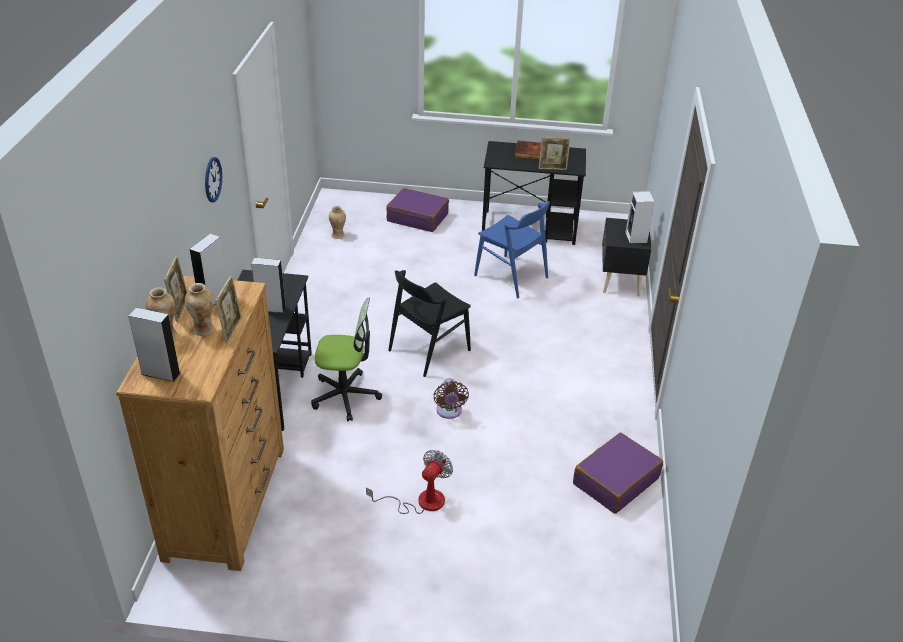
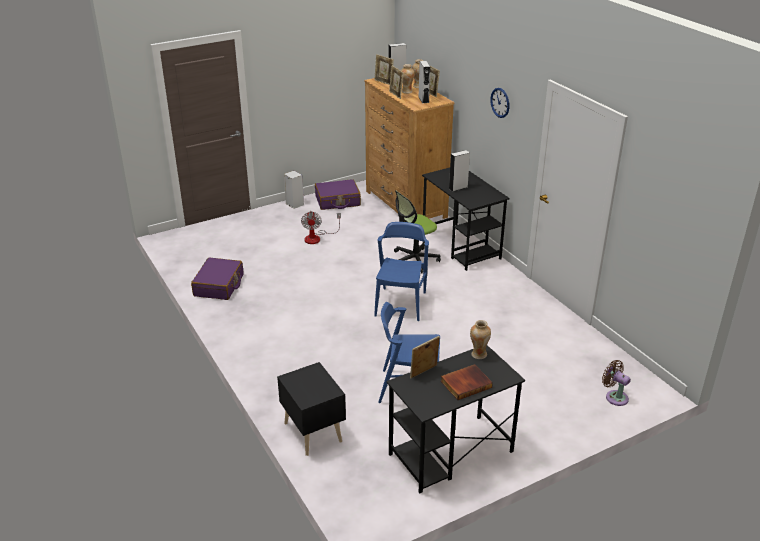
camera: 145 degrees right, 5 degrees down
(195, 374) = (383, 82): none -> picture frame
(338, 235) = (585, 354): vase -> vase (478, 354)
(418, 217) = (558, 408): purple suitcase -> purple suitcase (337, 201)
(429, 350) = (400, 304): black chair -> blue chair
(449, 412) = (347, 277): brown fan -> brown fan (614, 397)
(636, 238) = (298, 382): speaker -> speaker (294, 204)

